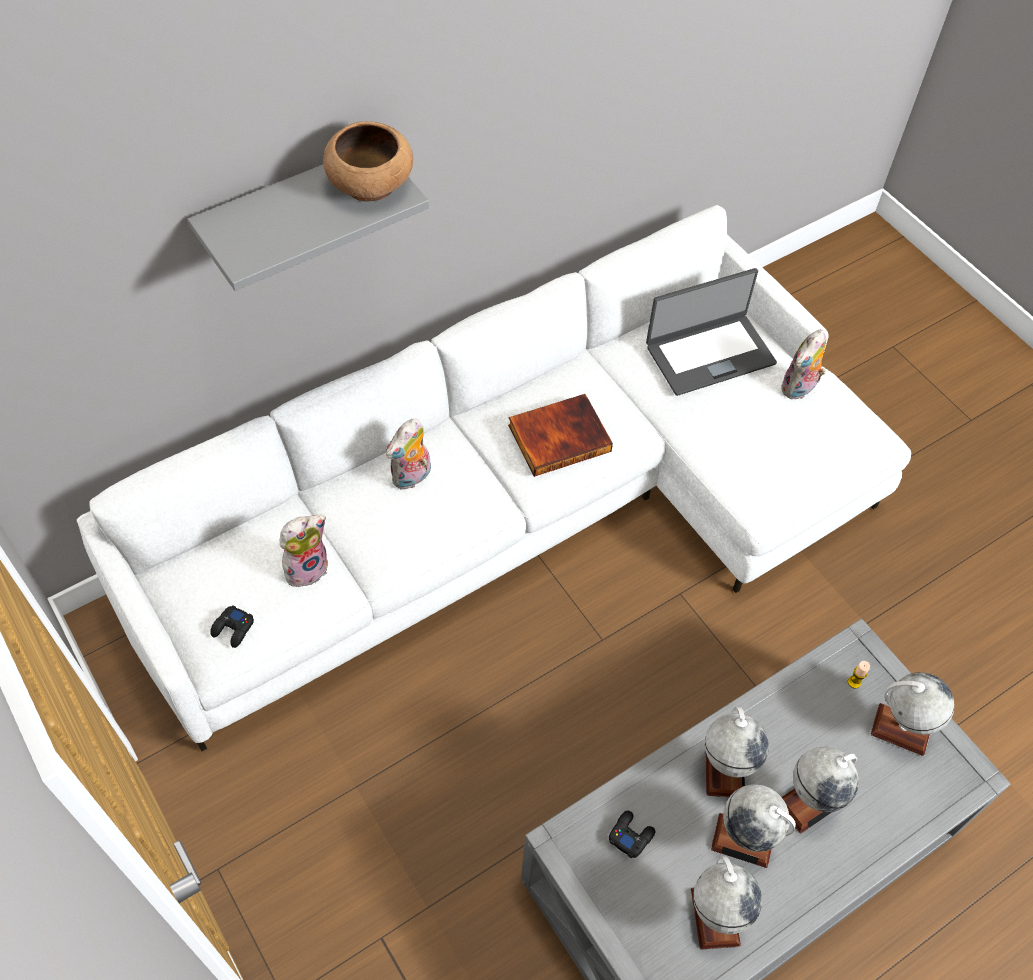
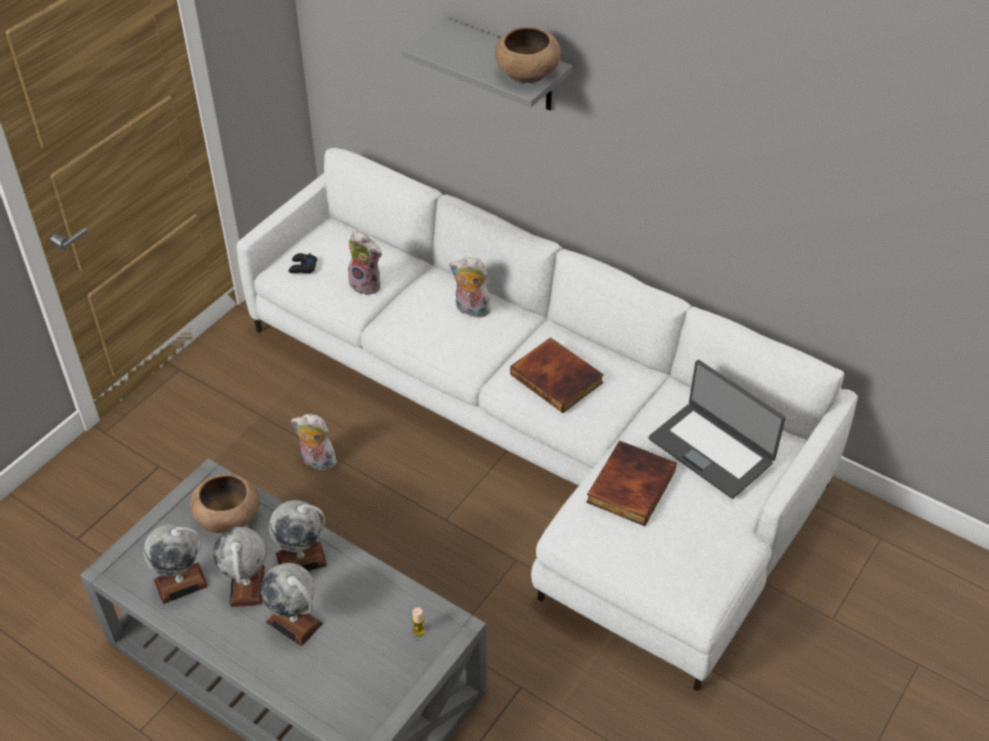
camera: 70 degrees right, 10 degrees down
(630, 835) = (228, 517): black game controller -> brown bowl
(728, 434) = (629, 485): none -> book
(799, 389) = (718, 526): plush toy -> plush toy (316, 462)
(900, 729) = (386, 673): globe -> none

